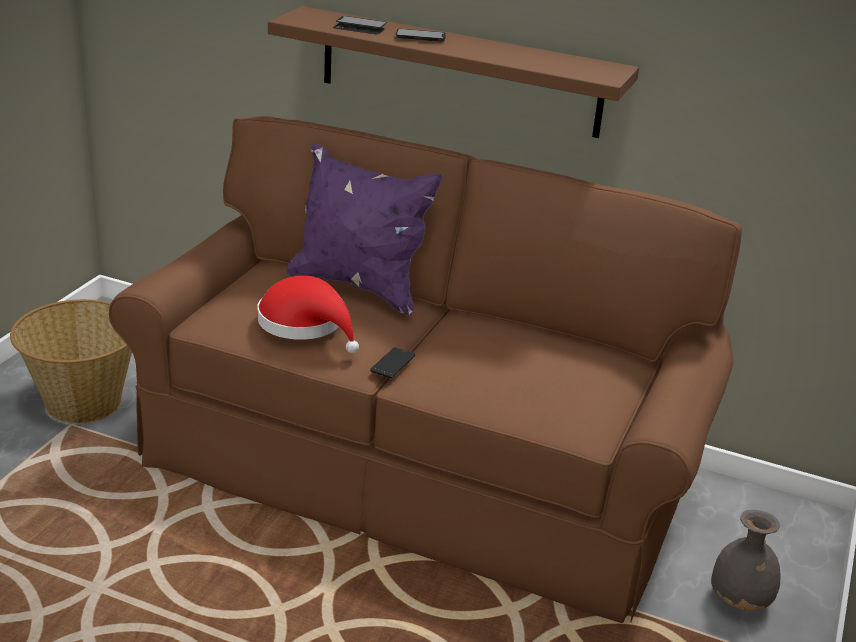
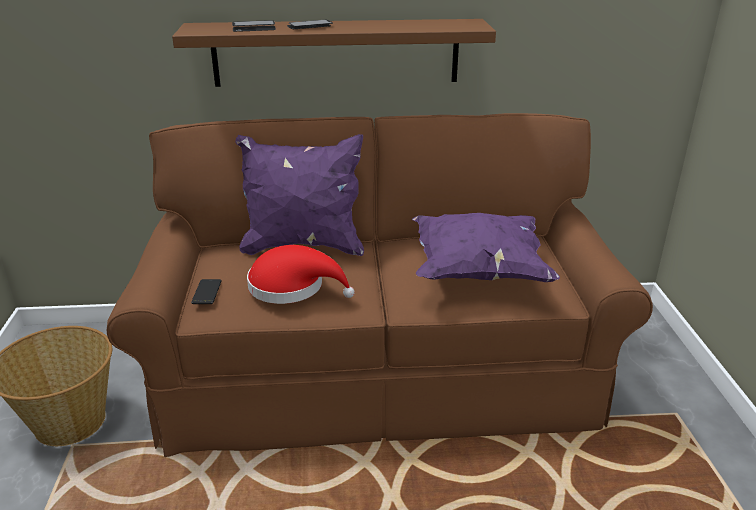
camera: 25 degrees left, 0 degrees up
(392, 363) = (382, 295): phone -> phone (206, 292)
(518, 373) = (477, 271): none -> purple pillow
(741, 601) = (648, 383): grey vase -> none

